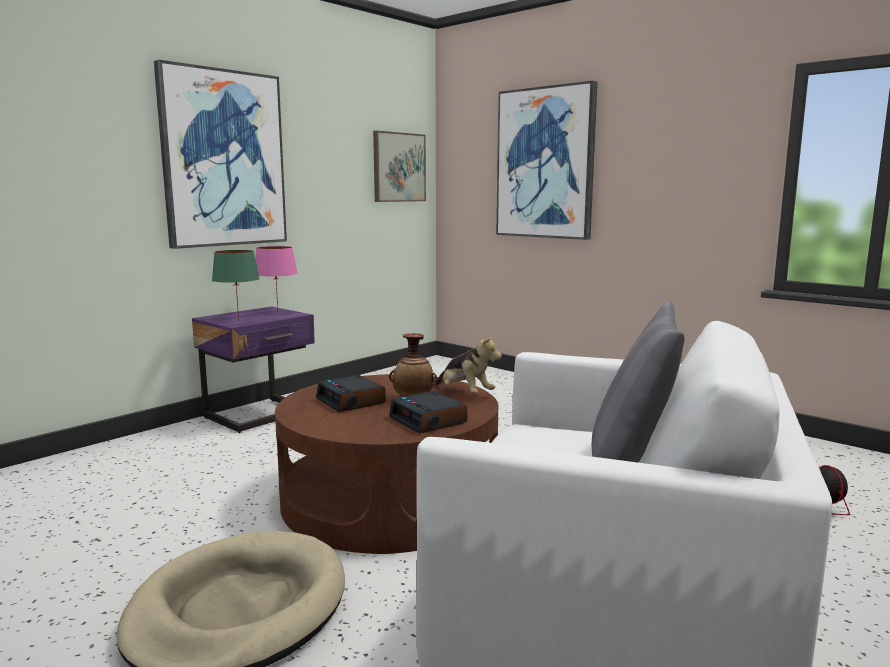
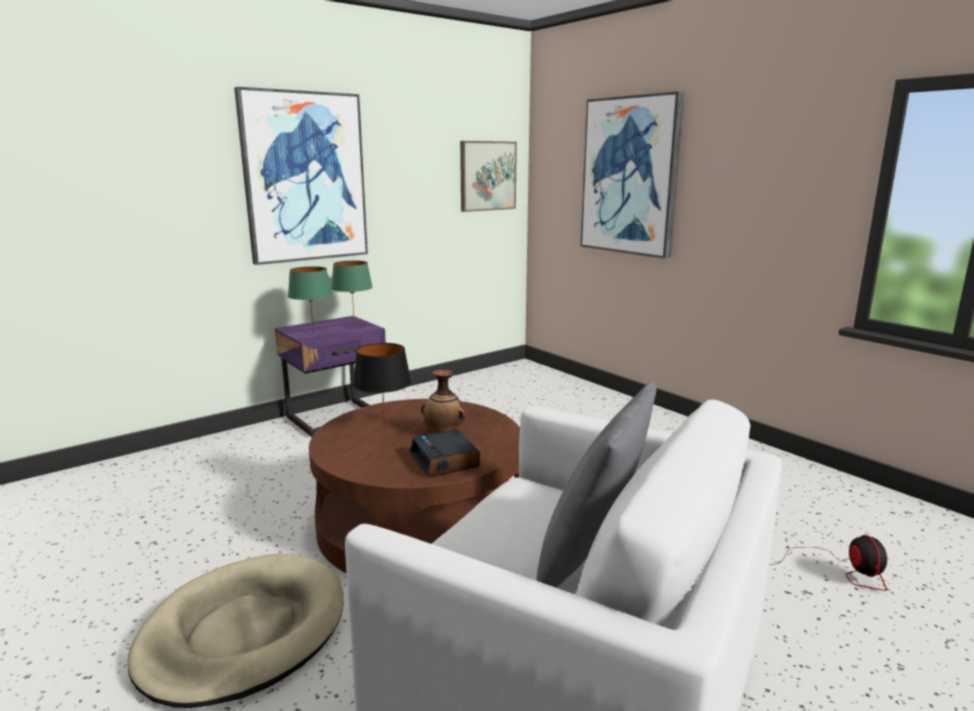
camera: 10 degrees right, 5 degrees up
(277, 312) = (354, 323): pink table lamp -> green table lamp
(351, 401) = (385, 431): alarm clock -> black table lamp
(464, 393) = (496, 429): plush toy -> none

